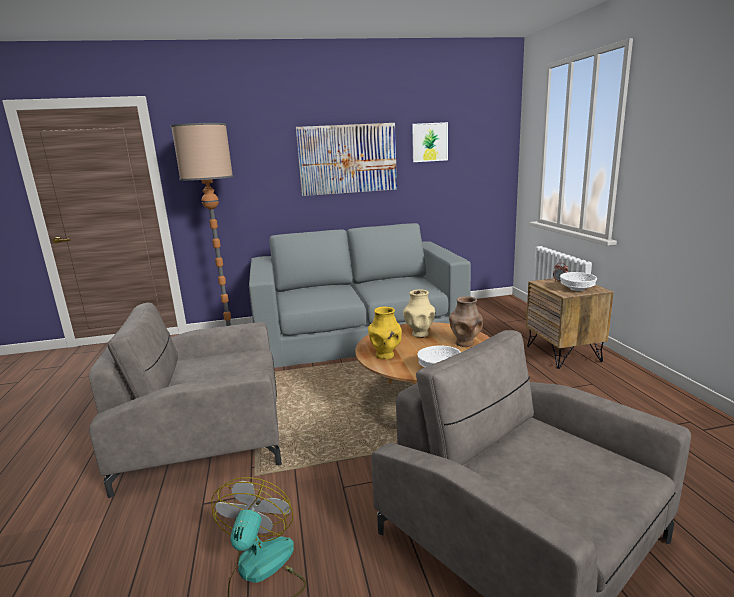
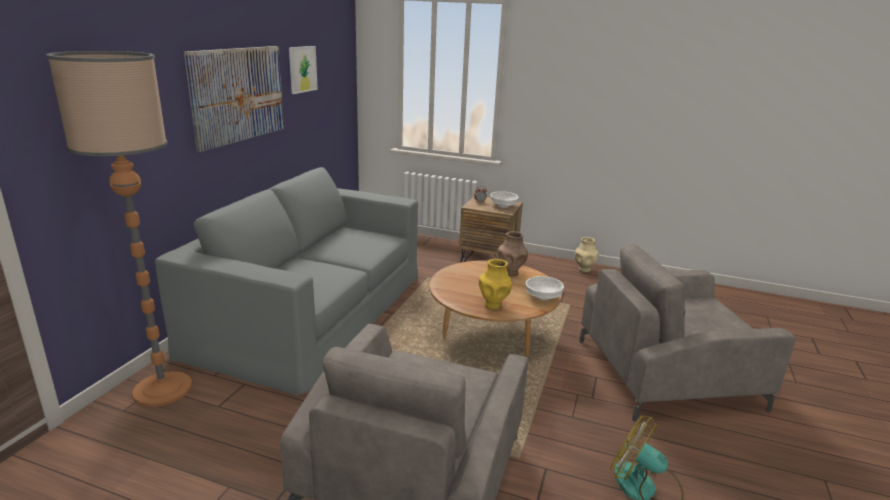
camera: 60 degrees left, 5 degrees up
(420, 334) = (469, 279): beige vase -> beige vase (584, 269)

